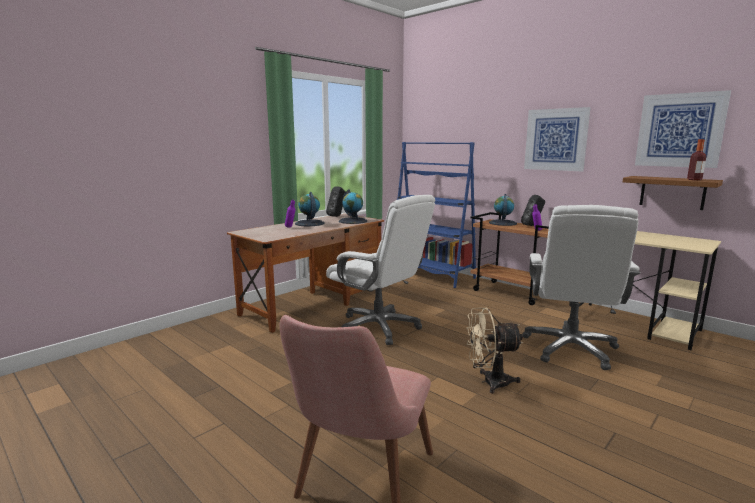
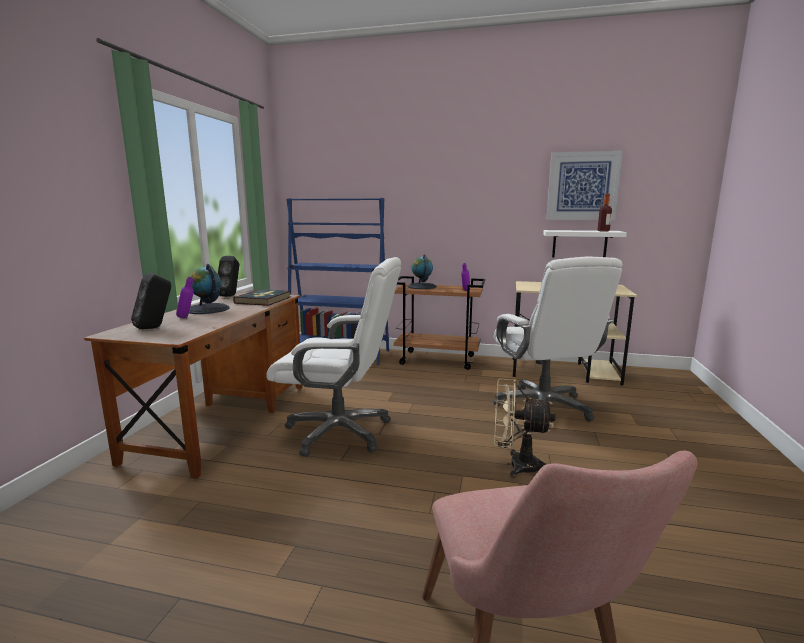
camera: 30 degrees left, 0 degrees up
(353, 221) = (264, 300): globe -> book
(489, 382) = (516, 465): beige fan -> beige fan turned 45 degrees clockwise
(532, 225) = (453, 286): black speaker -> black speaker (155, 327)
(556, 139) = (467, 195): picture -> none
(672, 192) = (579, 244): brown shelf -> white shelf

